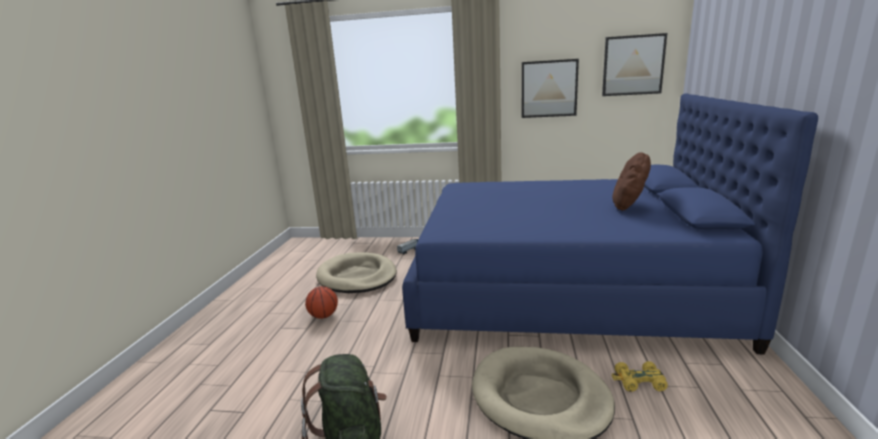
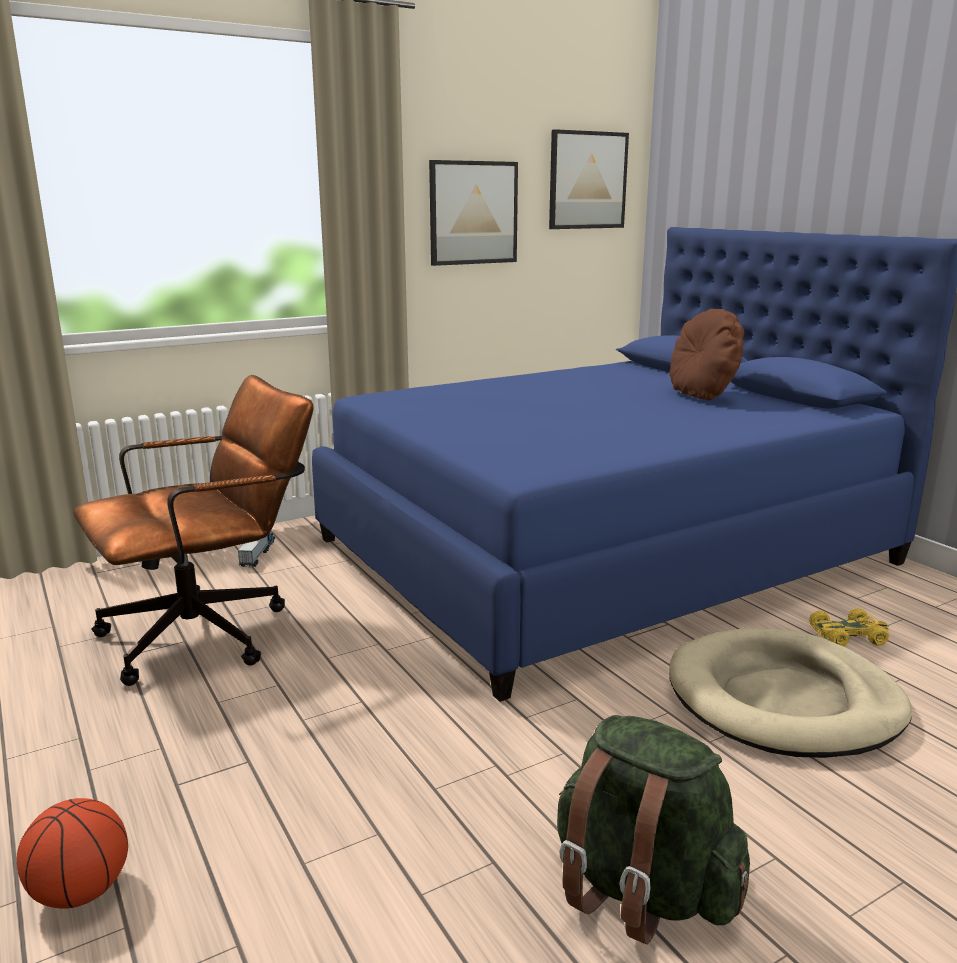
camera: 40 degrees left, 0 degrees up
(323, 316) = (251, 725): basketball -> basketball (81, 892)
(357, 276) = (211, 631): beige dog bed -> brown office chair
(638, 382) = (848, 636): yellow toy car -> yellow toy car turned 150 degrees counterclockwise

